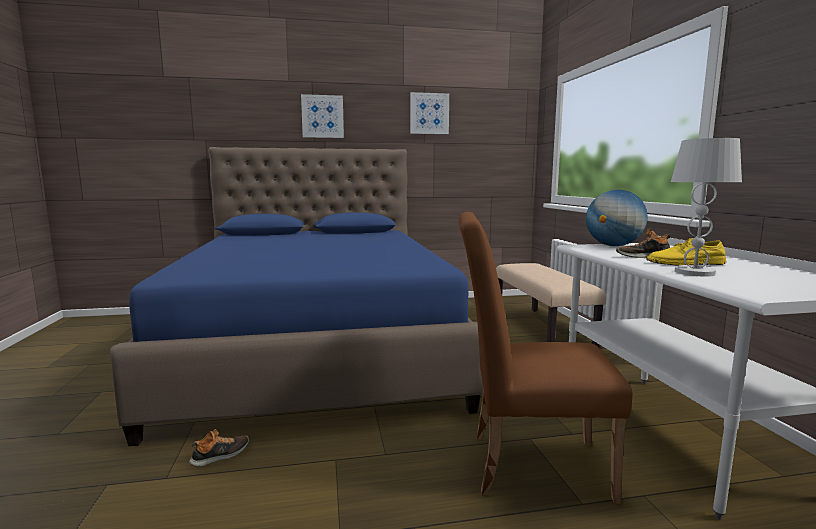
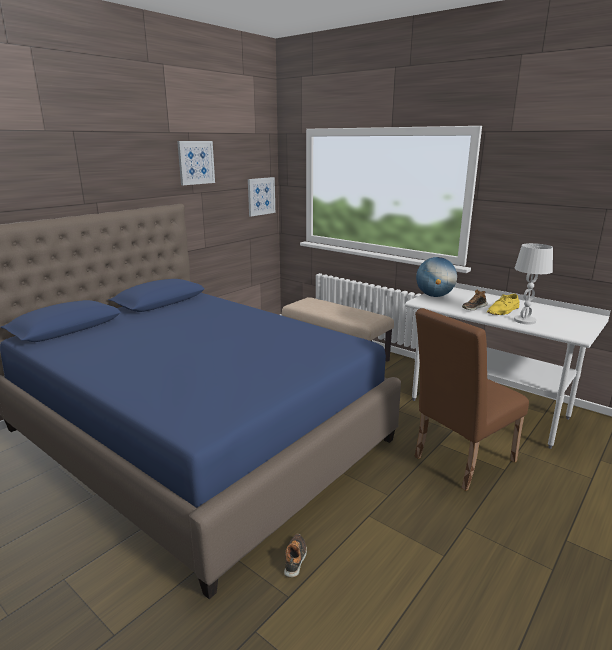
camera: 40 degrees left, 10 degrees up
(322, 116) = (92, 173): picture -> picture (261, 196)

